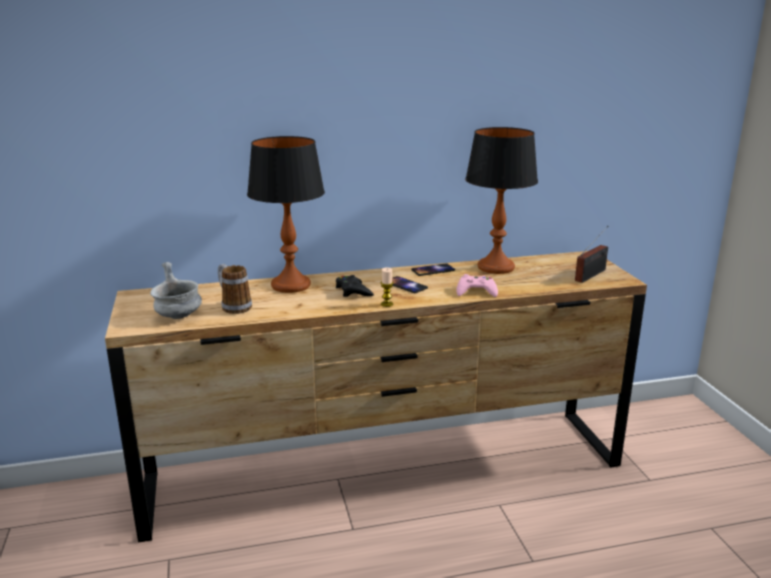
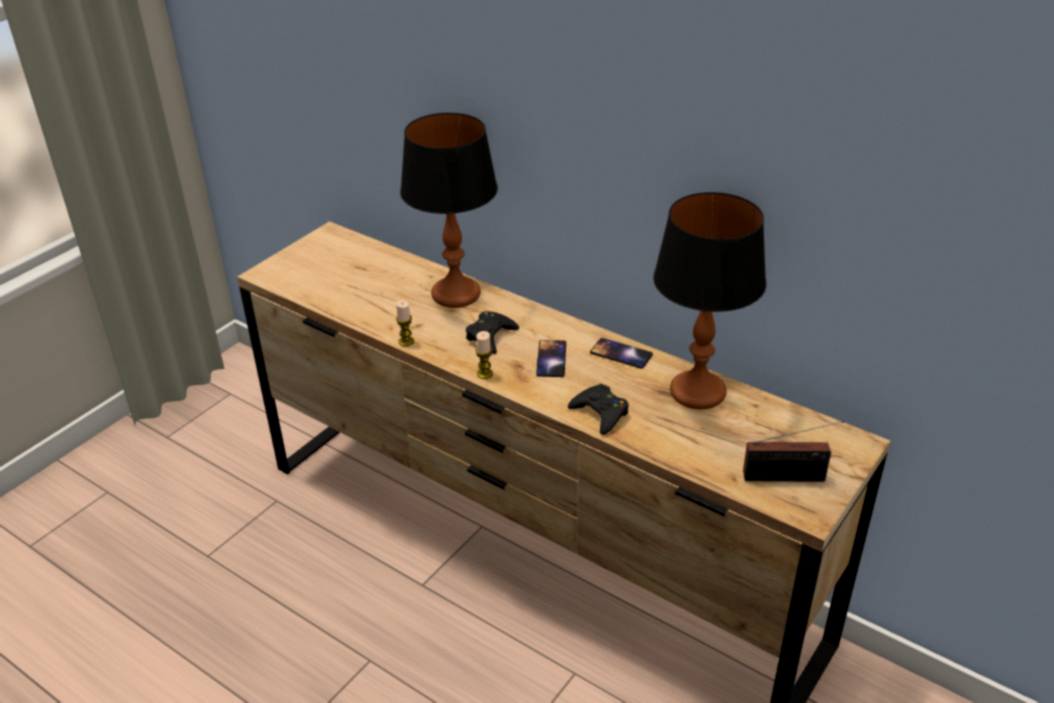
camera: 50 degrees right, 15 degrees up
(177, 315) = (316, 279): grey bowl -> none
(233, 306) = (368, 294): mug -> none
(309, 312) = (406, 341): none -> candle
(476, 291) = (600, 413): pink game controller -> black game controller

